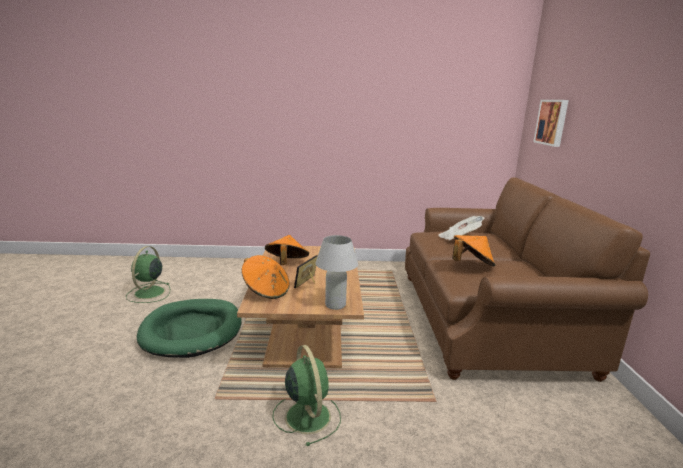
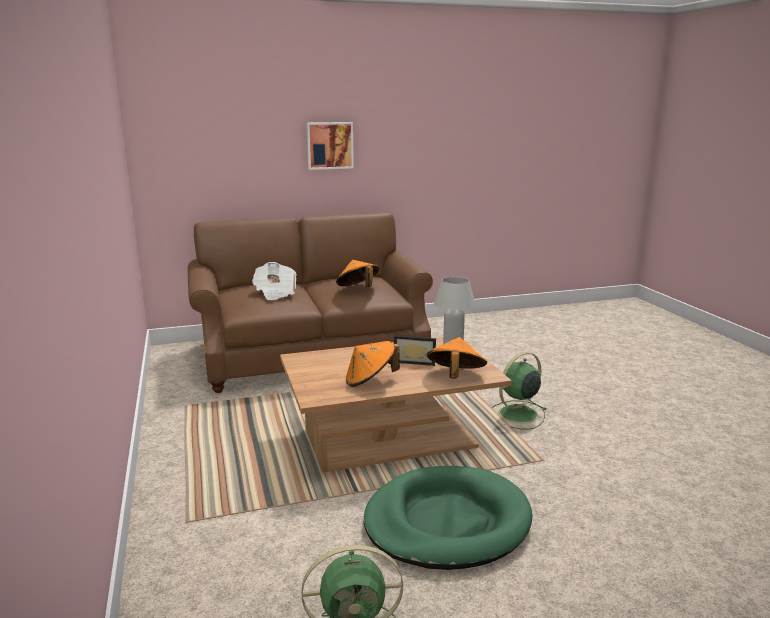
camera: 105 degrees left, 0 degrees up
(552, 122) = (206, 153): picture -> picture (329, 145)

